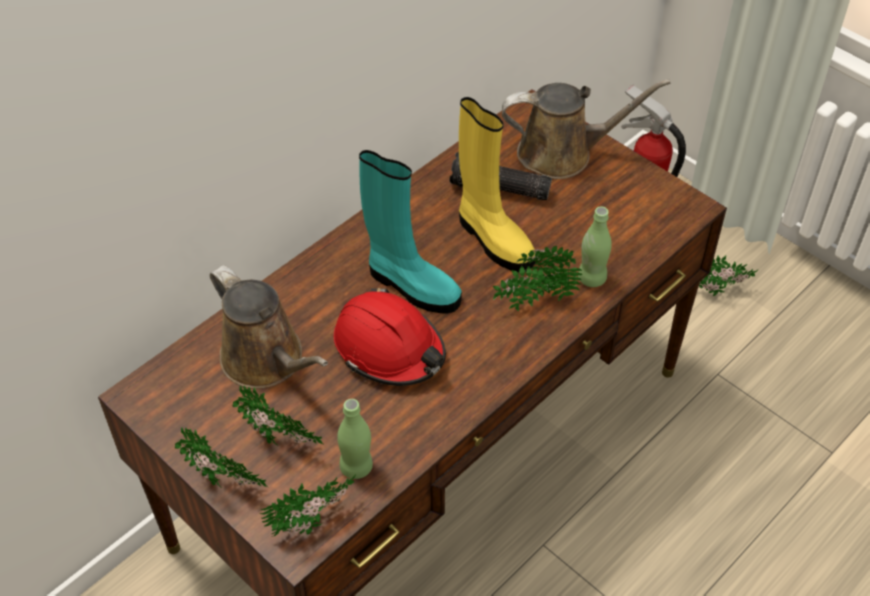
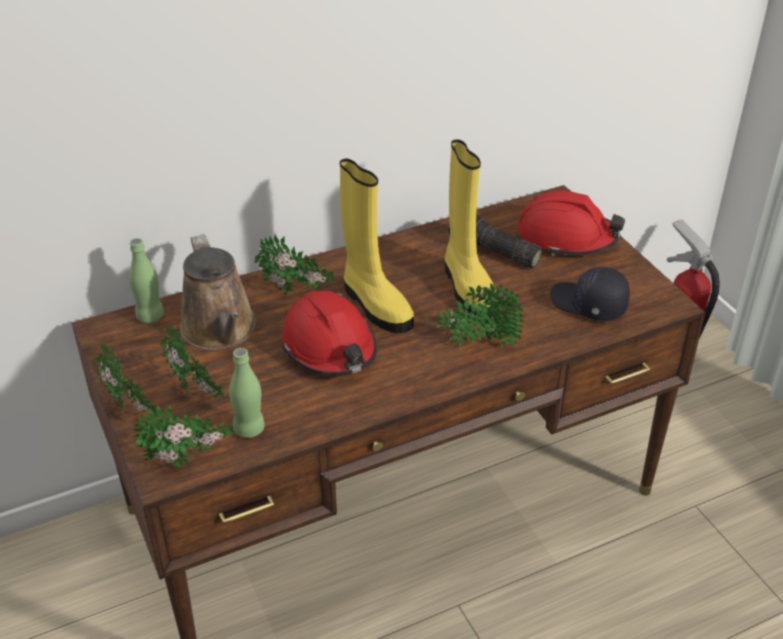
camera: 20 degrees right, 10 degrees down
(411, 286) = (375, 305): turquoise boot -> yellow boot
(562, 153) = (566, 237): brown watering can -> red hard hat
(591, 278) = (543, 337): green bottle -> green bottle (150, 316)
(617, 228) = (588, 304): none -> black cap
(719, 292) = (726, 436): potted plant -> potted plant (295, 293)

